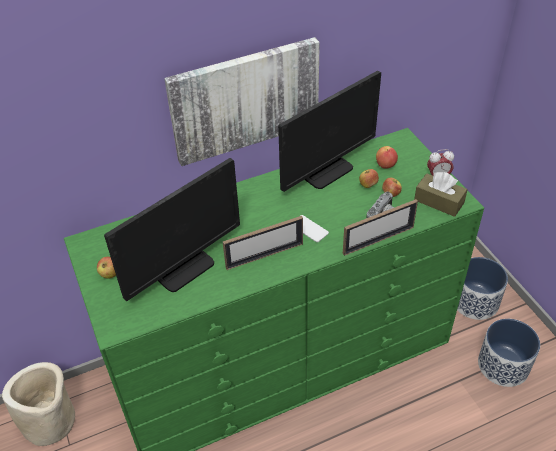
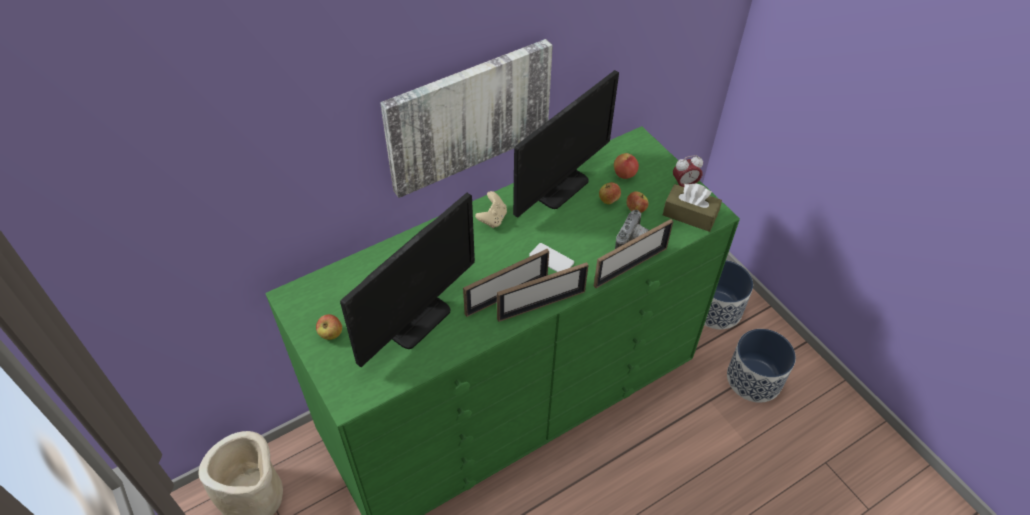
camera: 10 degrees left, 5 degrees up
(264, 193) = (492, 219): none -> beige game controller
(293, 265) = (541, 305): none -> picture frame

